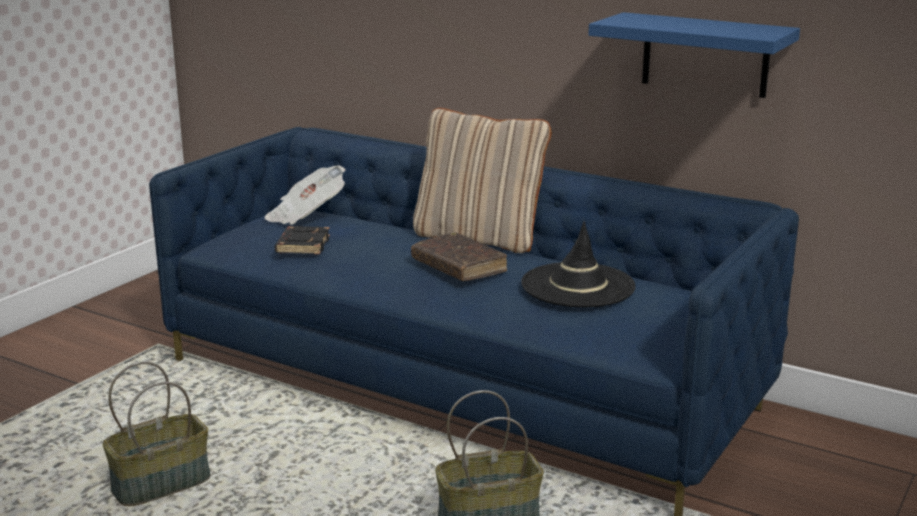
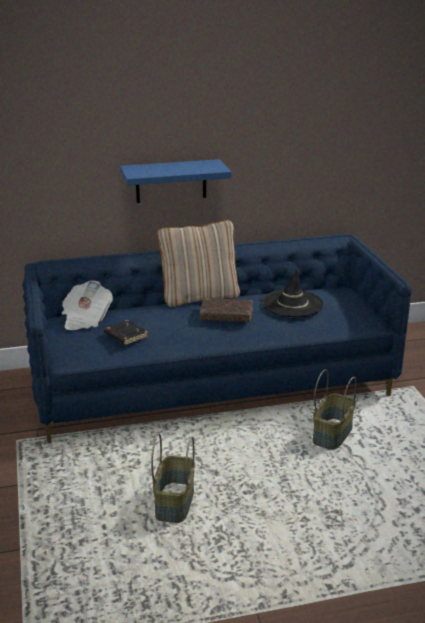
camera: 45 degrees left, 5 degrees up
(705, 55) = (300, 166): blue shelf -> blue shelf (171, 181)

